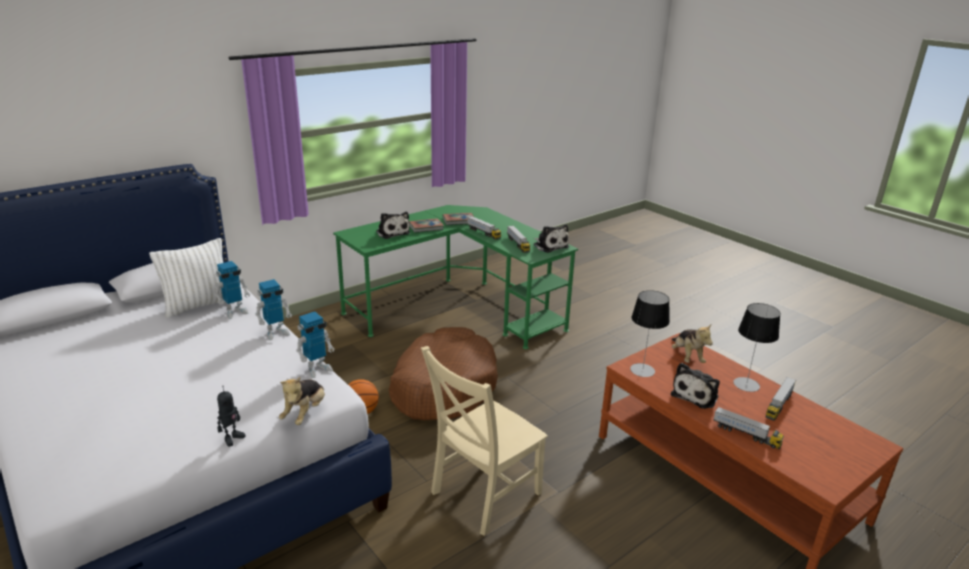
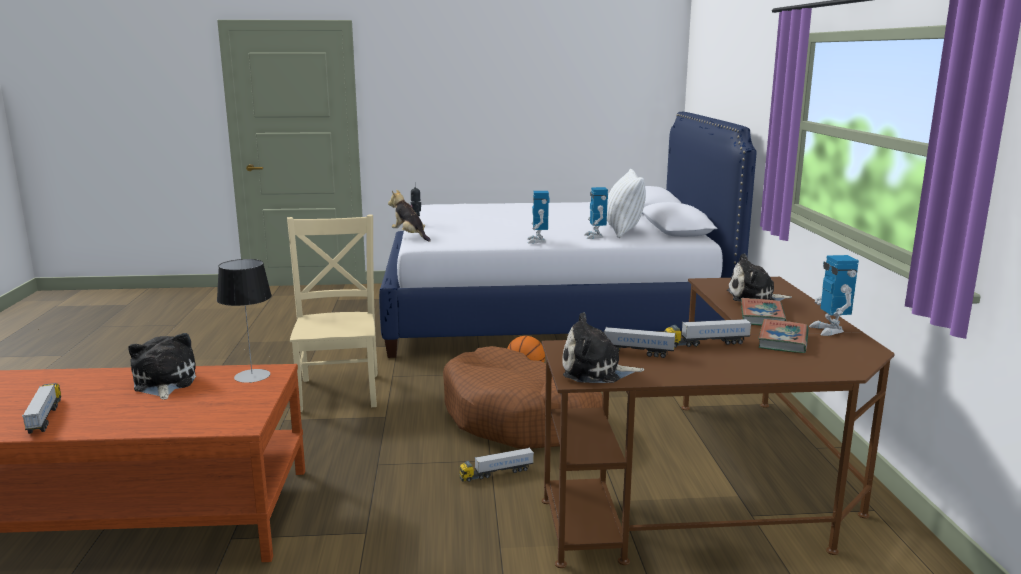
camera: 125 degrees right, 10 degrees down
(317, 369) = (459, 243): toy robot -> toy robot (830, 330)
(457, 309) = (724, 486): green desk -> brown desk
(687, 357) = (213, 411): plush toy -> none
(746, 384) = (103, 418): table lamp -> none
(746, 434) = (80, 377): toy truck -> toy truck (496, 473)

